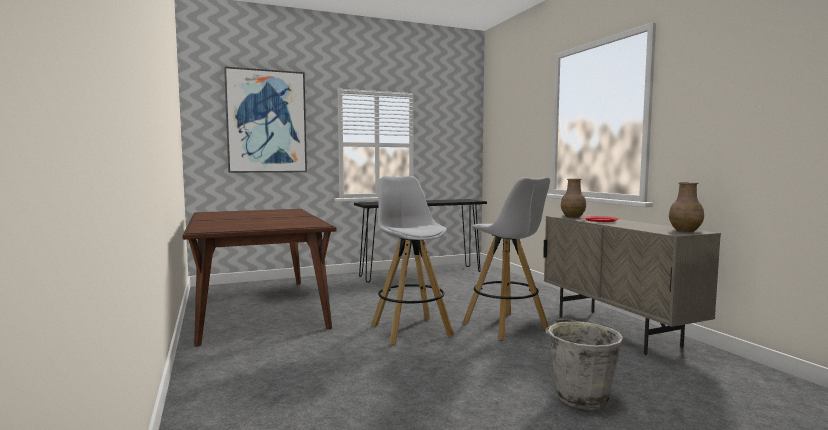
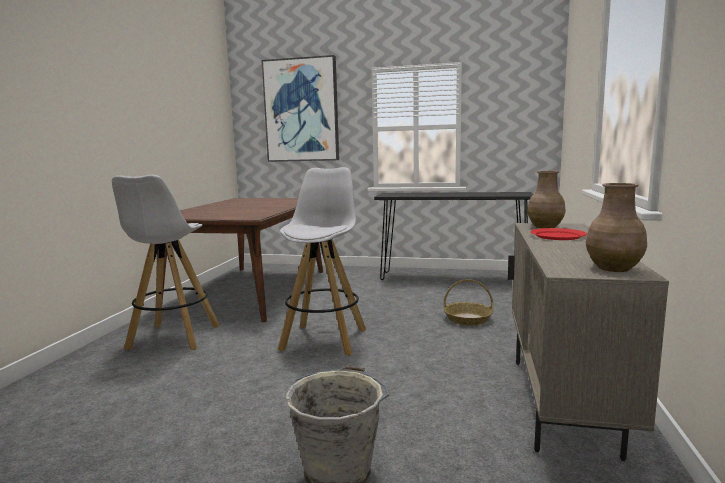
camera: 35 degrees right, 5 degrees up
(484, 298) = (468, 319): none -> basket
(506, 326) = (426, 360): white stool -> white stool (173, 338)

